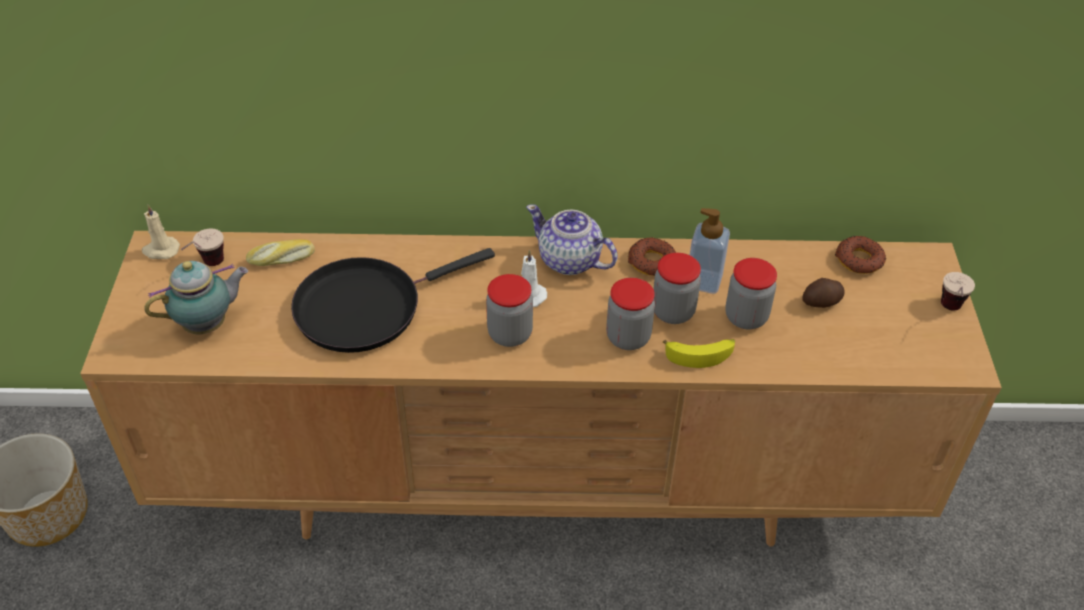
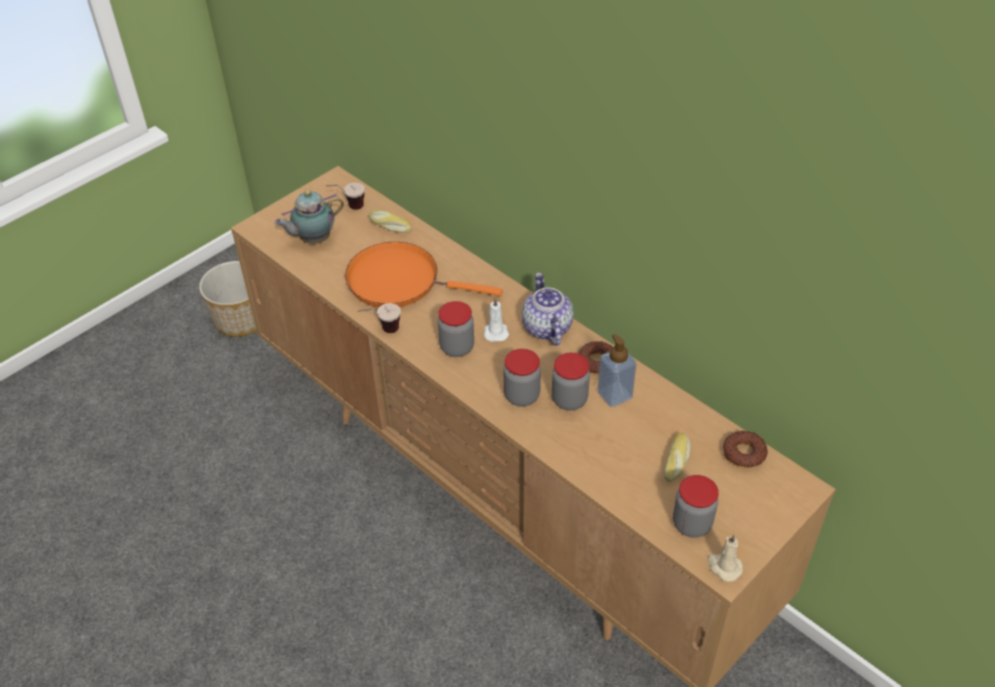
camera: 45 degrees right, 0 degrees up
(160, 250) = (337, 184): beige candle -> beige candle (723, 567)
(208, 324) = (313, 240): teapot -> teapot turned 135 degrees clockwise
(366, 307) = (400, 281): black frying pan -> orange frying pan
(700, 354) = (552, 436): banana -> none
(746, 317) = (612, 434): jar -> jar (691, 524)
(822, 302) = (677, 461): potato -> bread
(950, 312) = (763, 530): cup -> cup (381, 331)

